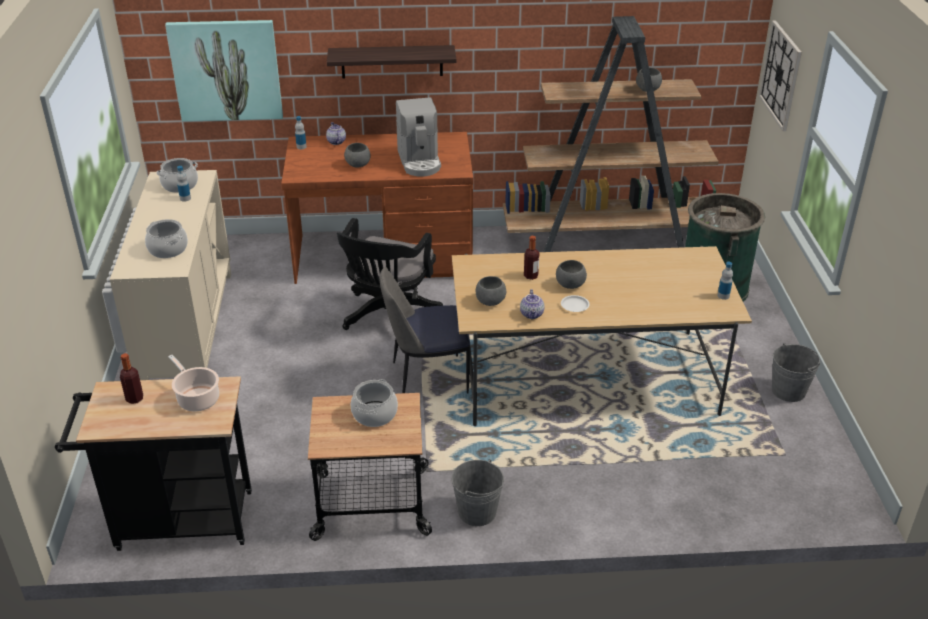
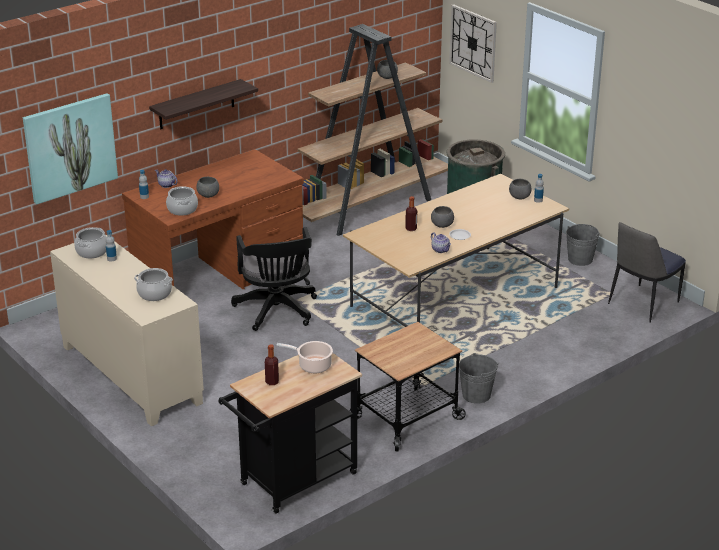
camera: 35 degrees left, 5 degrees down
(374, 414) = (406, 342): cooking pot -> cooking pot (182, 209)
(419, 161) = (250, 179): coffee machine -> none
(427, 379) = (352, 338): chair -> chair (642, 304)
(491, 302) = (406, 252): grey bowl -> grey bowl (519, 197)

